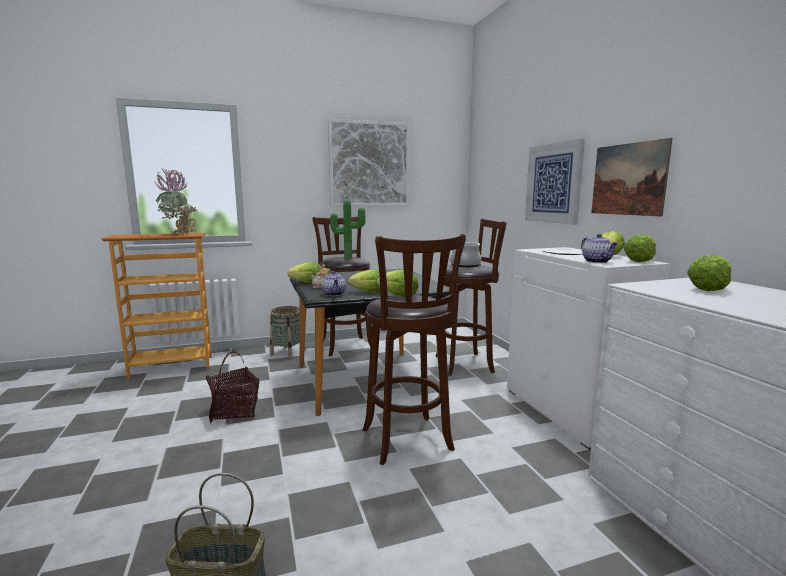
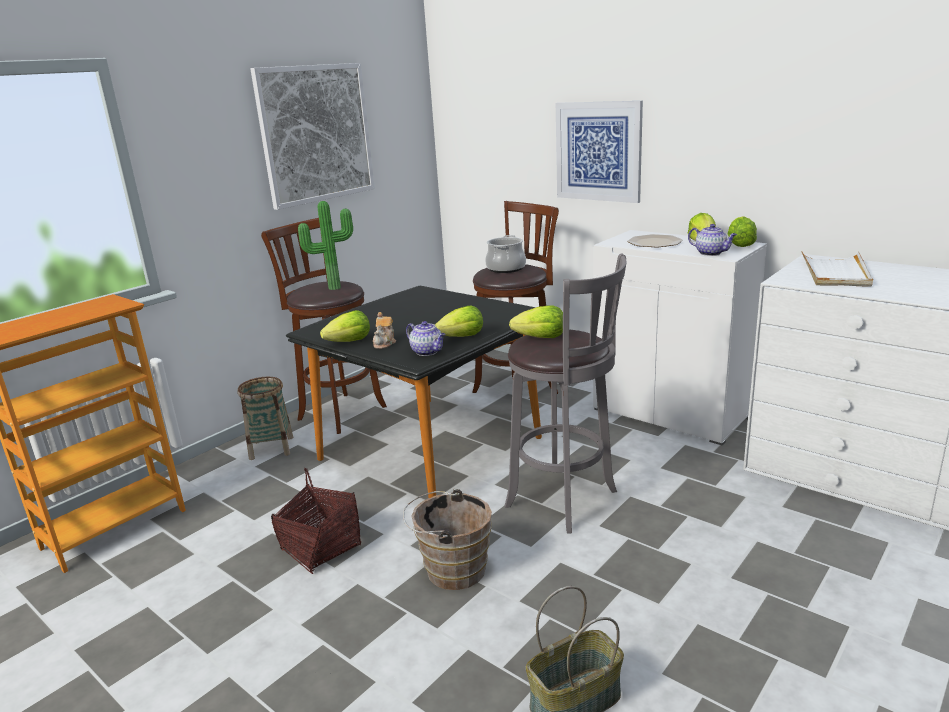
camera: 30 degrees left, 10 degrees up
(180, 234) = (92, 309): potted plant -> none
(278, 453) = (451, 569): none -> brown bucket
(408, 442) = (566, 500): brown stool -> grey stool
(628, 179) = (706, 153): picture -> none
(708, 289) = (835, 272): lettuce -> white tray

